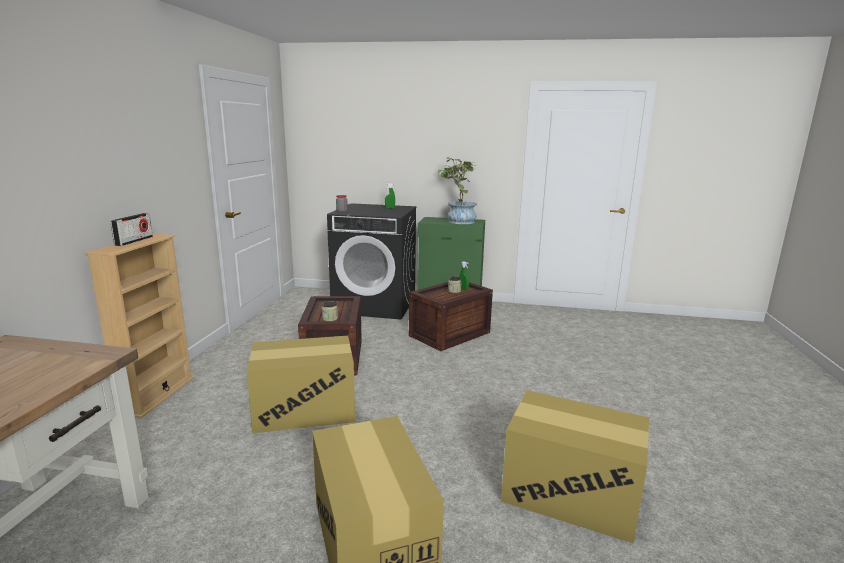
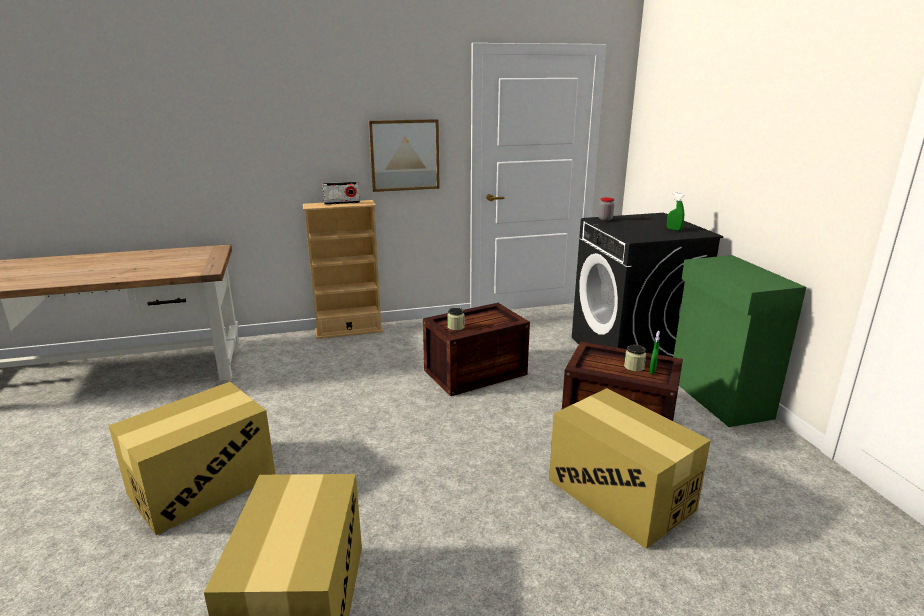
camera: 65 degrees right, 5 degrees up
(168, 179) = (404, 155): none -> picture
(304, 409) = (368, 392): cardboard box -> cardboard box (620, 494)
(457, 221) = (746, 274): potted plant -> none

